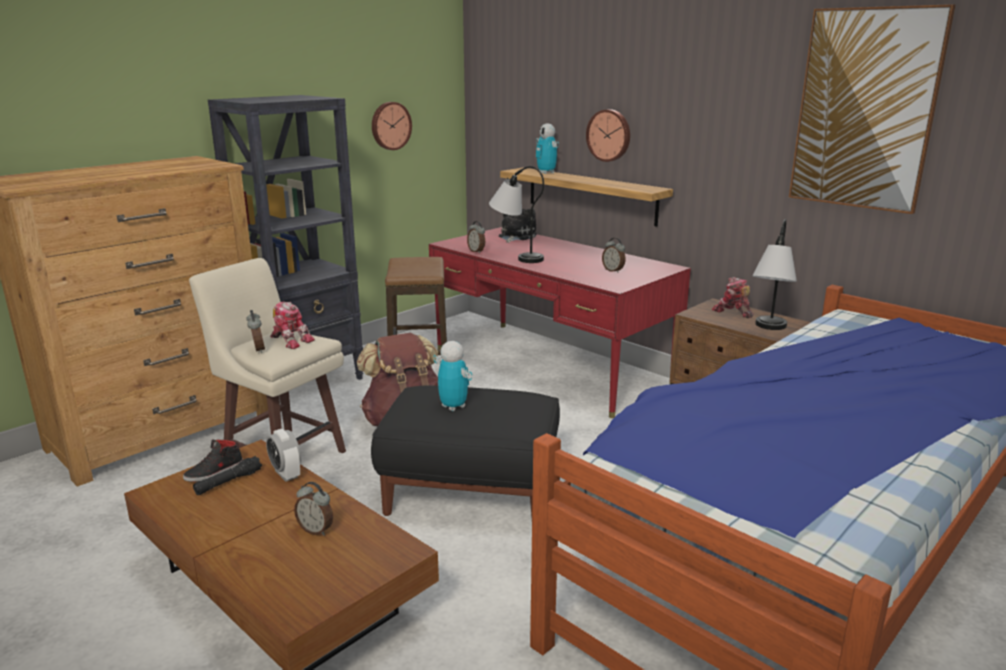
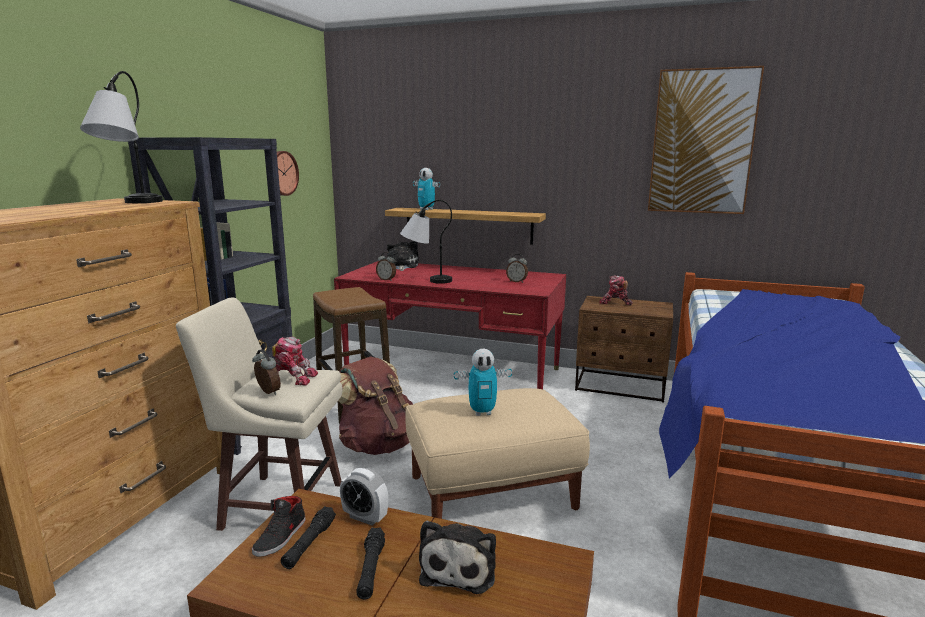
camera: 25 degrees left, 5 degrees down
(252, 512) = (371, 569): none -> black flashlight
(316, 530) = (459, 567): alarm clock -> plush toy
(453, 406) = (482, 412): toy robot -> toy robot turned 150 degrees clockwise
(471, 492) = (493, 492): black ottoman -> beige ottoman
(609, 135) = (484, 174): wall clock -> none
(767, 331) = (655, 312): table lamp -> table lamp (130, 204)

